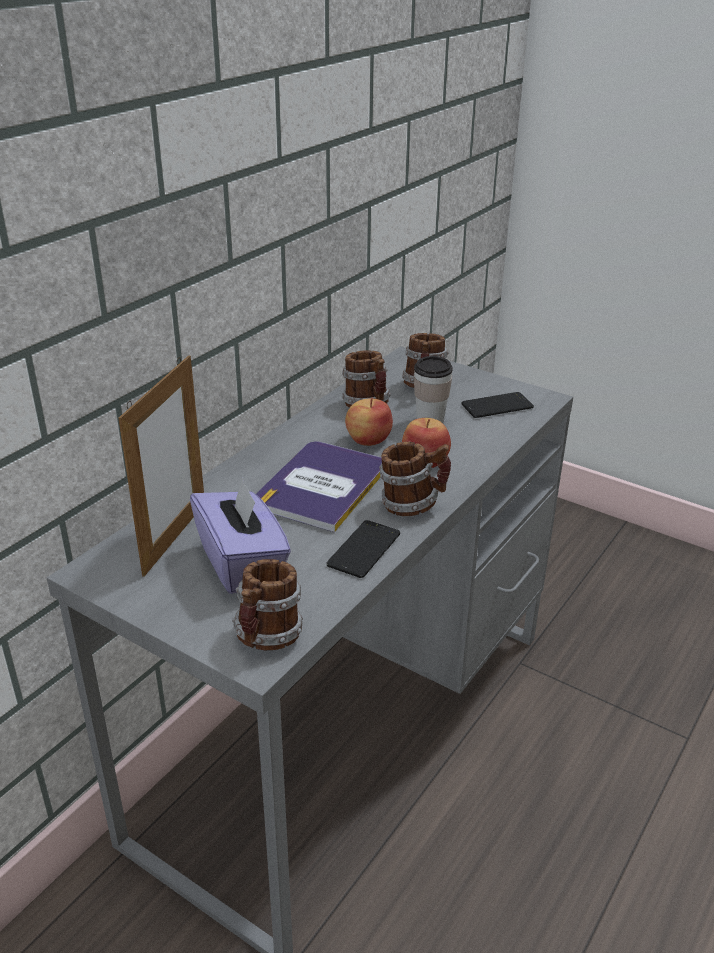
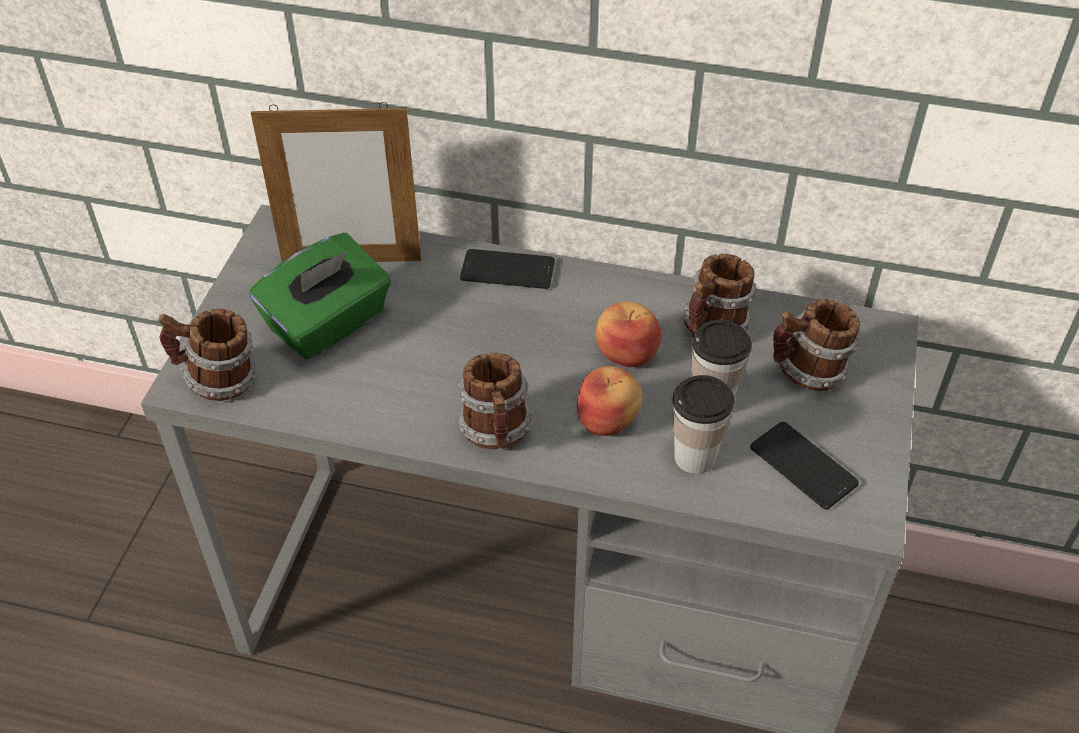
camera: 70 degrees right, 15 degrees up
(242, 563) = (328, 324): purple tissue box -> green tissue box
(322, 486) = (499, 341): book -> none
(364, 549) = (389, 413): phone -> phone (507, 270)
(473, 437) = (694, 457): none -> cup

